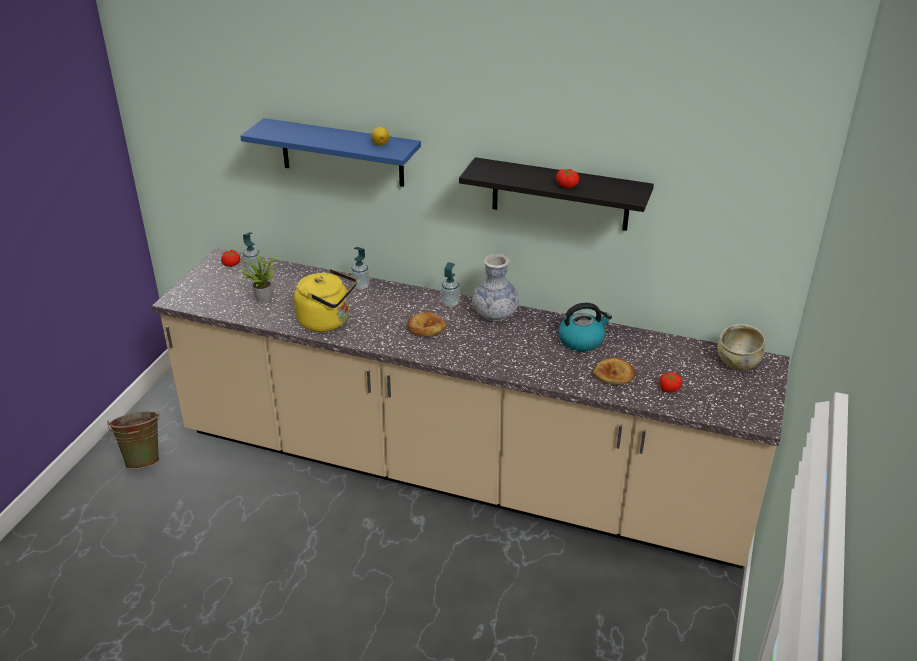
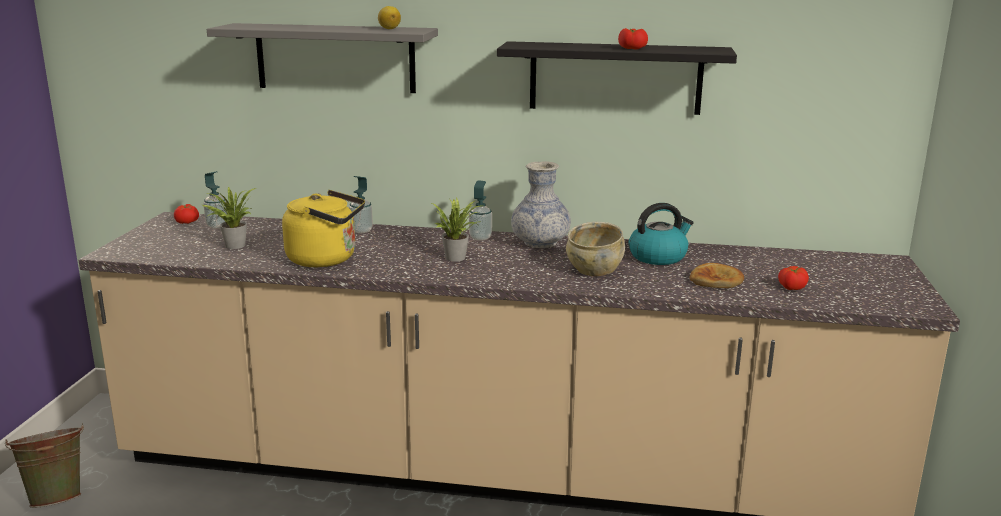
camera: 10 degrees left, 15 degrees down
(342, 153) = (335, 58): blue shelf -> grey shelf
(425, 327) = (458, 257): bread -> potted plant
(737, 362) = (855, 263): beige bowl -> beige bowl (594, 270)

